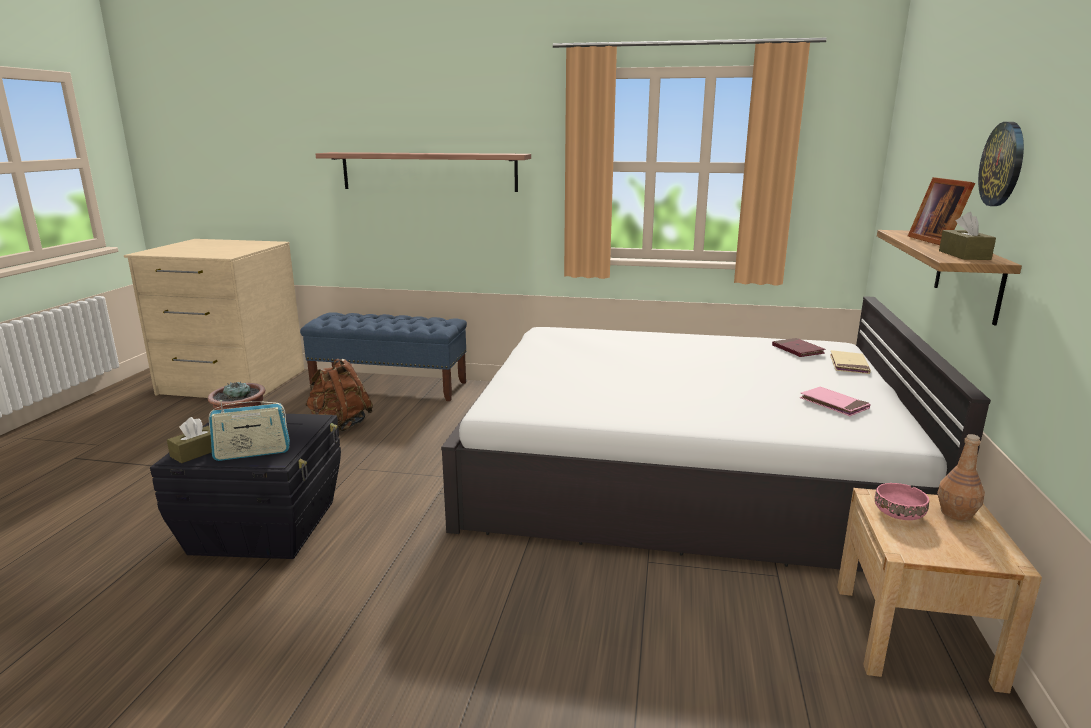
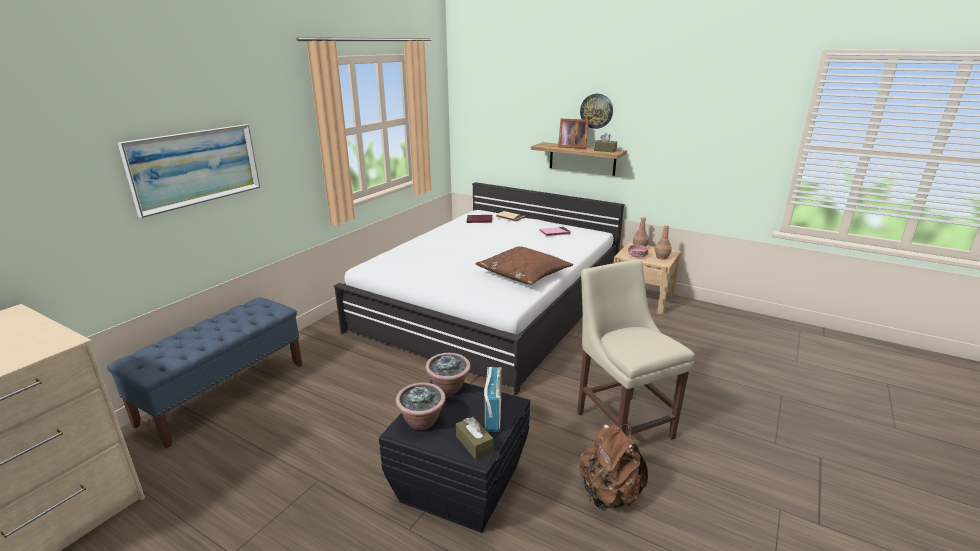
camera: 70 degrees left, 5 degrees up
(306, 424) = (449, 388): none -> potted plant
(340, 425) = (289, 431): brown backpack -> brown backpack (609, 494)
(409, 643) = (621, 422): none -> beige chair
(429, 171) = (195, 167): shelf -> picture
(612, 404) = (523, 274): none -> brown pillow
(940, 546) = (661, 257): none -> brown bottle

